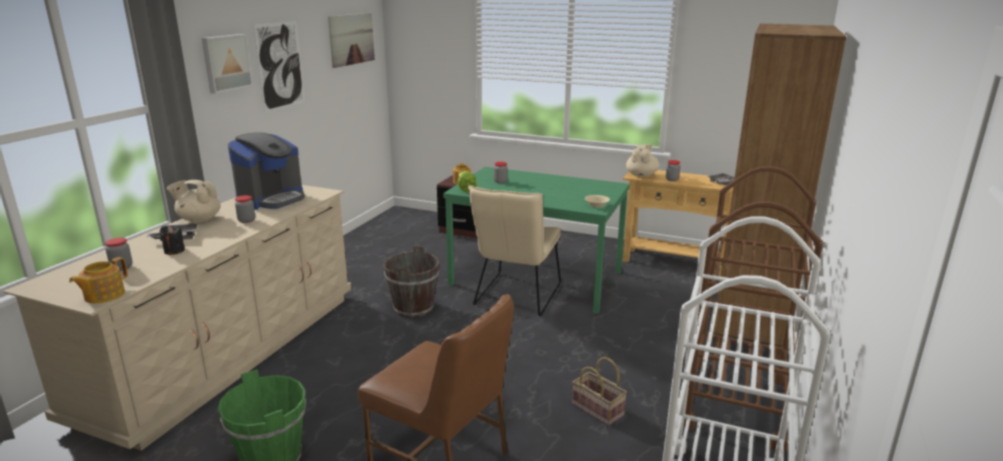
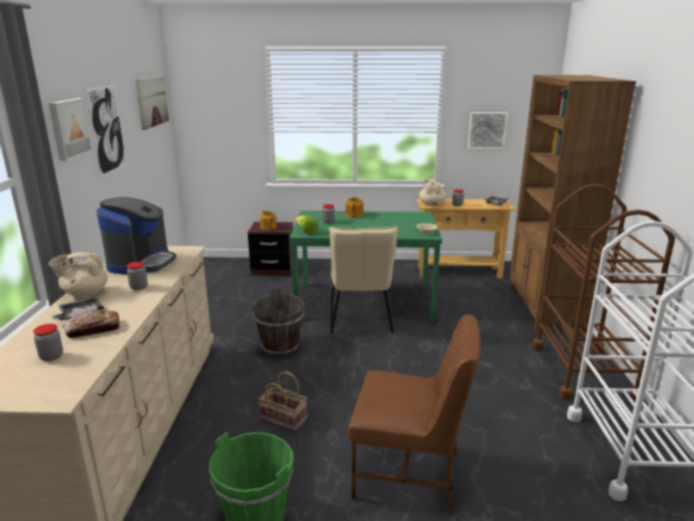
camera: 20 degrees left, 0 degrees up
(103, 295) = (64, 390): teapot -> teapot (353, 215)
(174, 251) = (93, 329): black candle -> bread
(599, 410) = (496, 400): basket -> basket (285, 418)
(728, 90) = (486, 130): none -> picture

